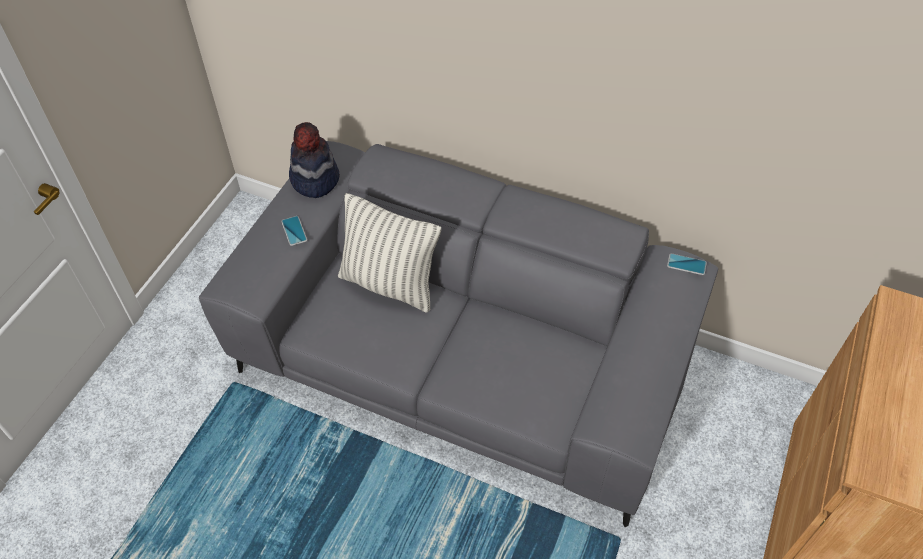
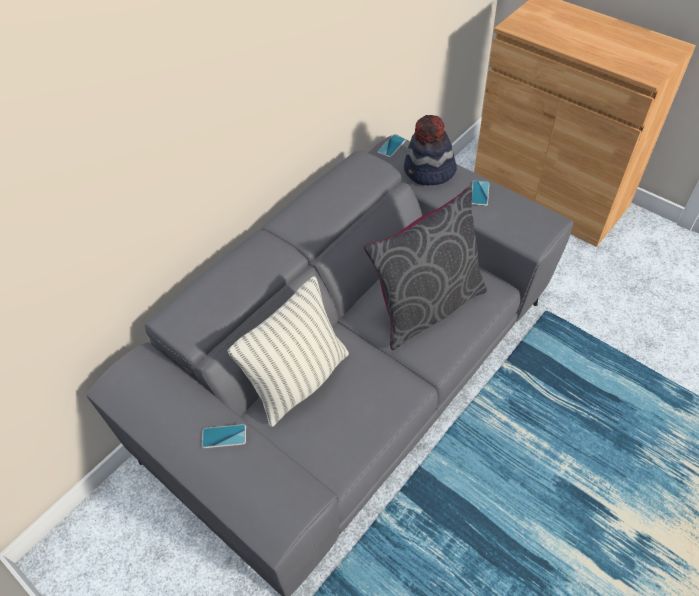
camera: 70 degrees left, 0 degrees up
(314, 179) = (154, 402): hat -> hat (429, 171)
(507, 366) = (427, 306): none -> grey pillow
(647, 361) = (480, 193): none -> phone

